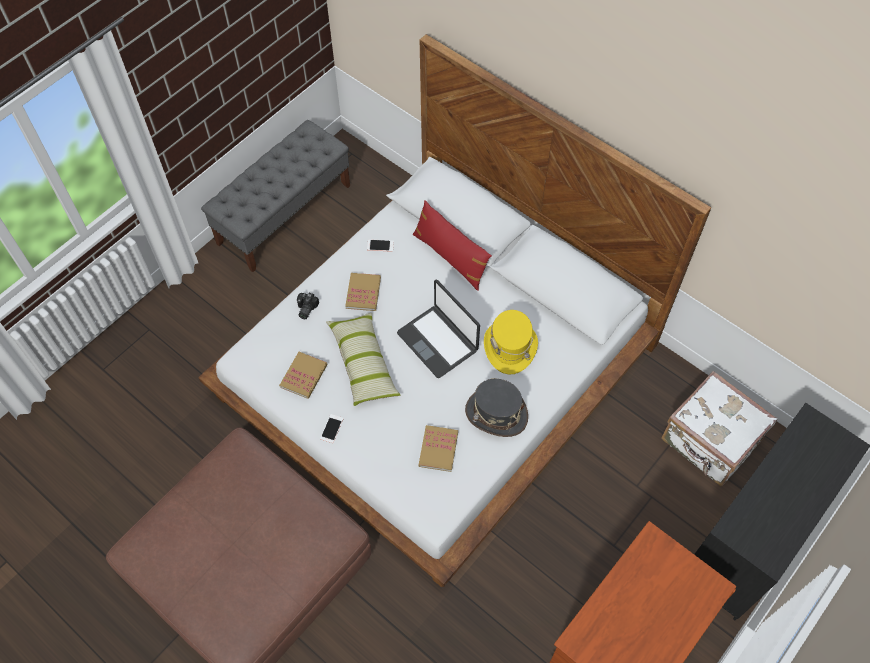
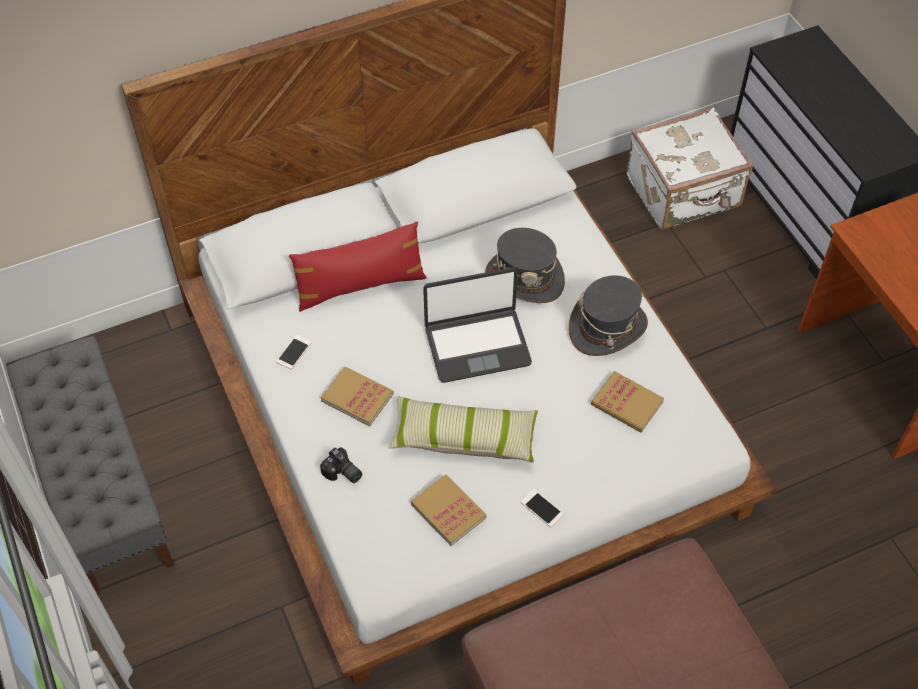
camera: 65 degrees left, 5 degrees down
(510, 347) = (525, 278): yellow hat -> grey hat

